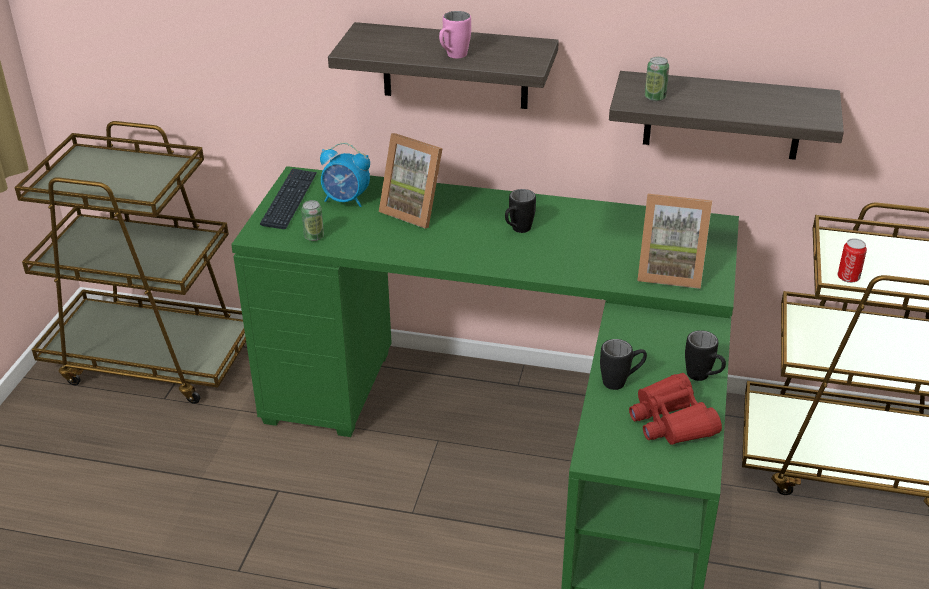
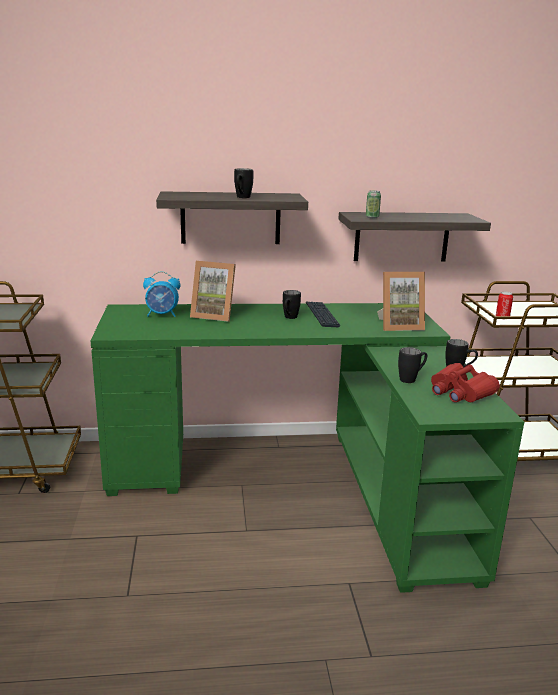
camera: 20 degrees left, 15 degrees down
(289, 199) = (121, 317): keyboard -> keyboard (322, 315)
(314, 236) = (151, 331): can -> none
(453, 57) = (242, 197): pink mug -> black mug

